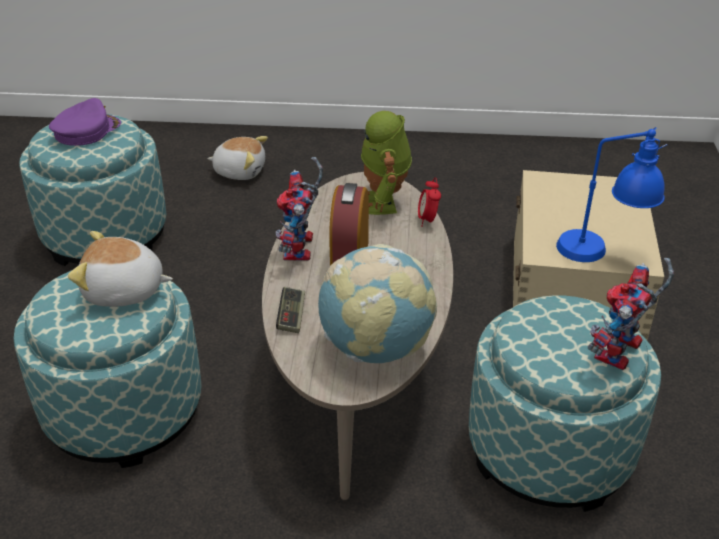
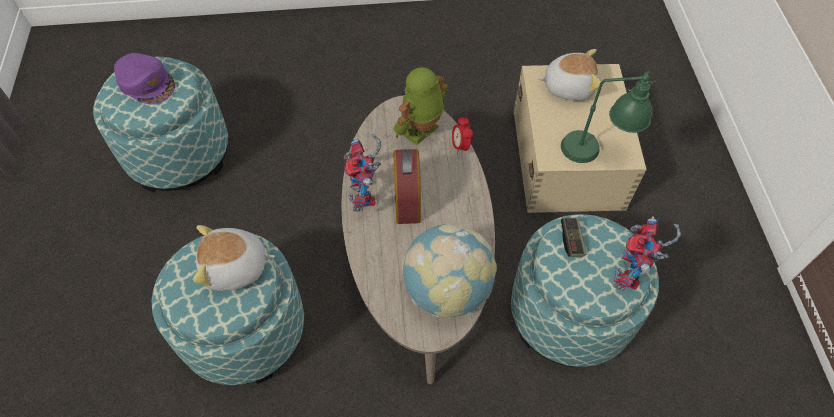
camera: 10 degrees left, 20 degrees up
(86, 131) = (147, 82): purple cap -> purple cap turned 105 degrees clockwise
(240, 171) = (275, 66): plush toy -> plush toy (568, 86)
(291, 317) = (375, 268): game controller -> game controller (571, 240)
(383, 203) = (421, 131): toy robot -> toy robot turned 60 degrees clockwise
(602, 253) = (597, 151): blue table lamp -> green table lamp

